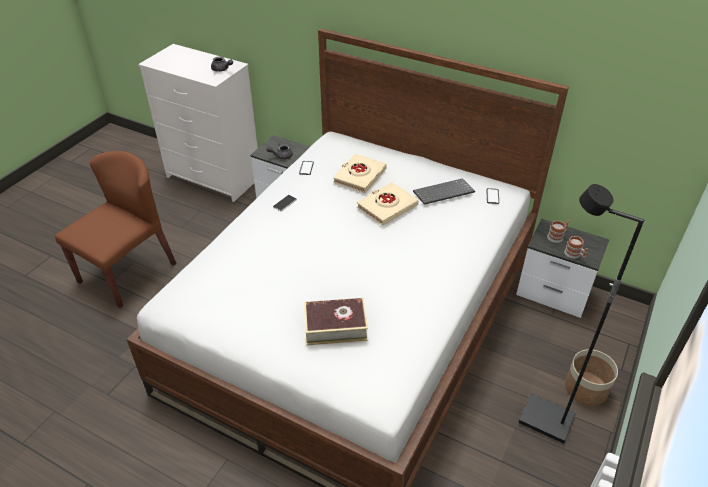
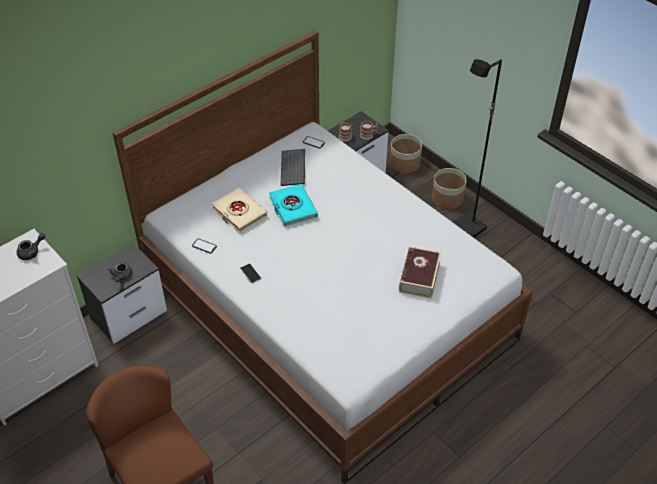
camera: 70 degrees left, 5 degrees up
(387, 207) = (293, 208): beige book -> turquoise book
(611, 332) = (405, 164): none -> planter

